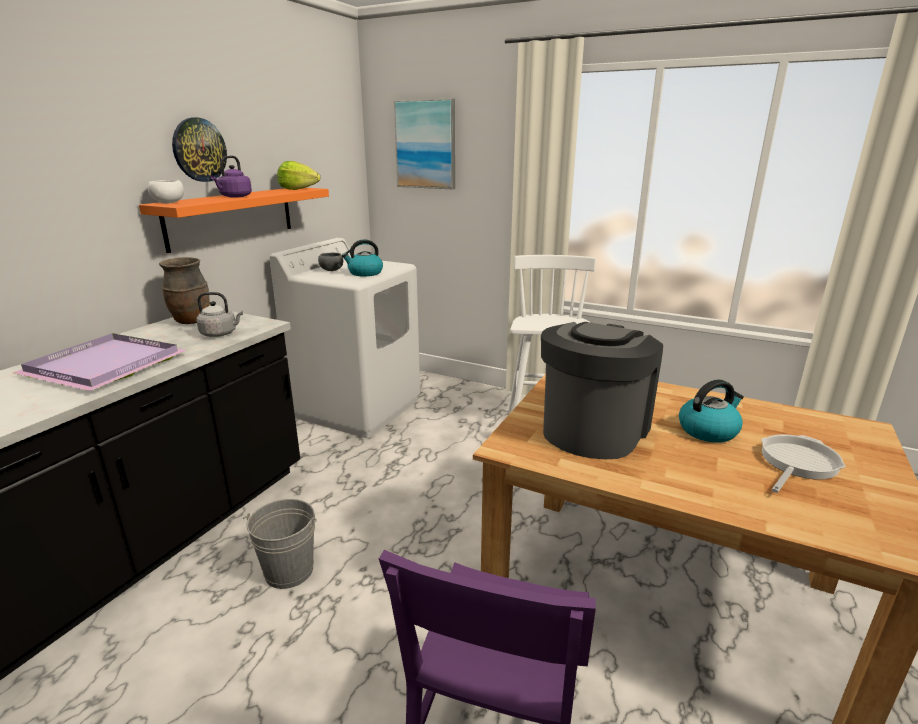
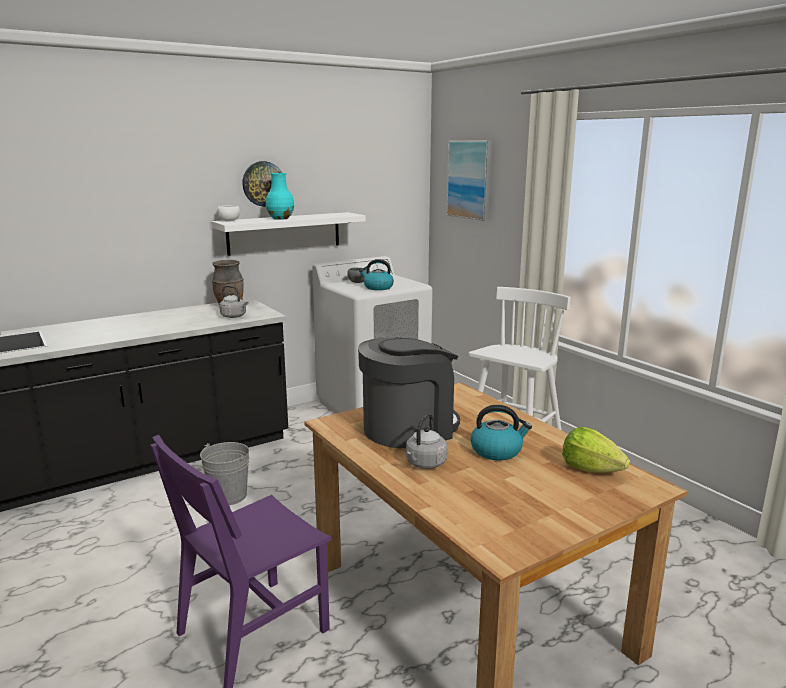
camera: 30 degrees right, 5 degrees down
(101, 366) = (151, 323): purple tray -> none
(231, 217) = (284, 233): orange shelf -> white shelf
(234, 196) = (280, 218): purple kettle -> turquoise vase
(298, 189) = (341, 214): lettuce -> lettuce (590, 469)
(677, 469) = (424, 464): none -> grey kettle
(796, 463) = (527, 487): frying pan -> none

